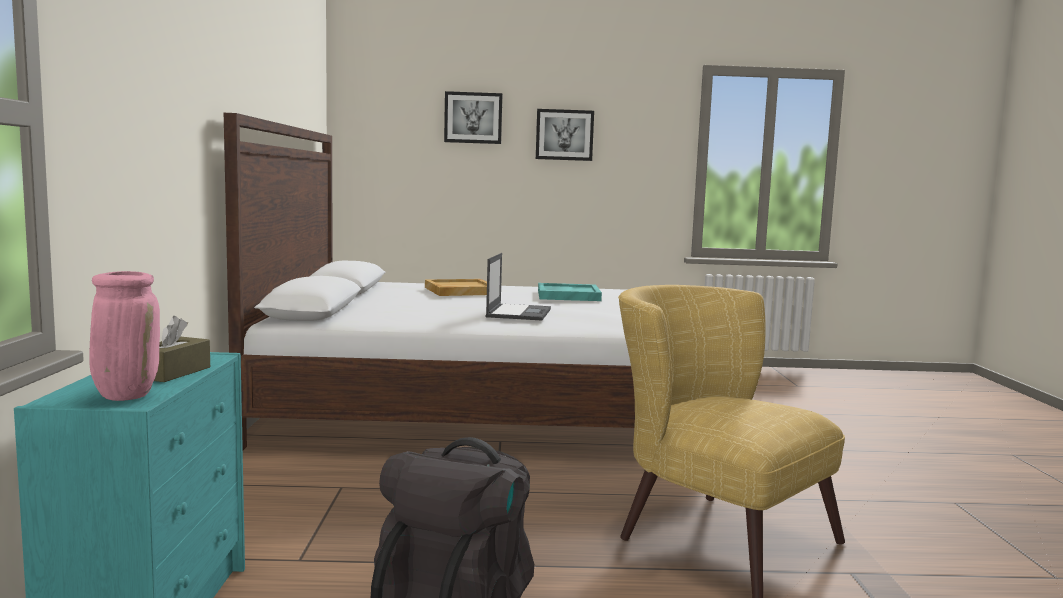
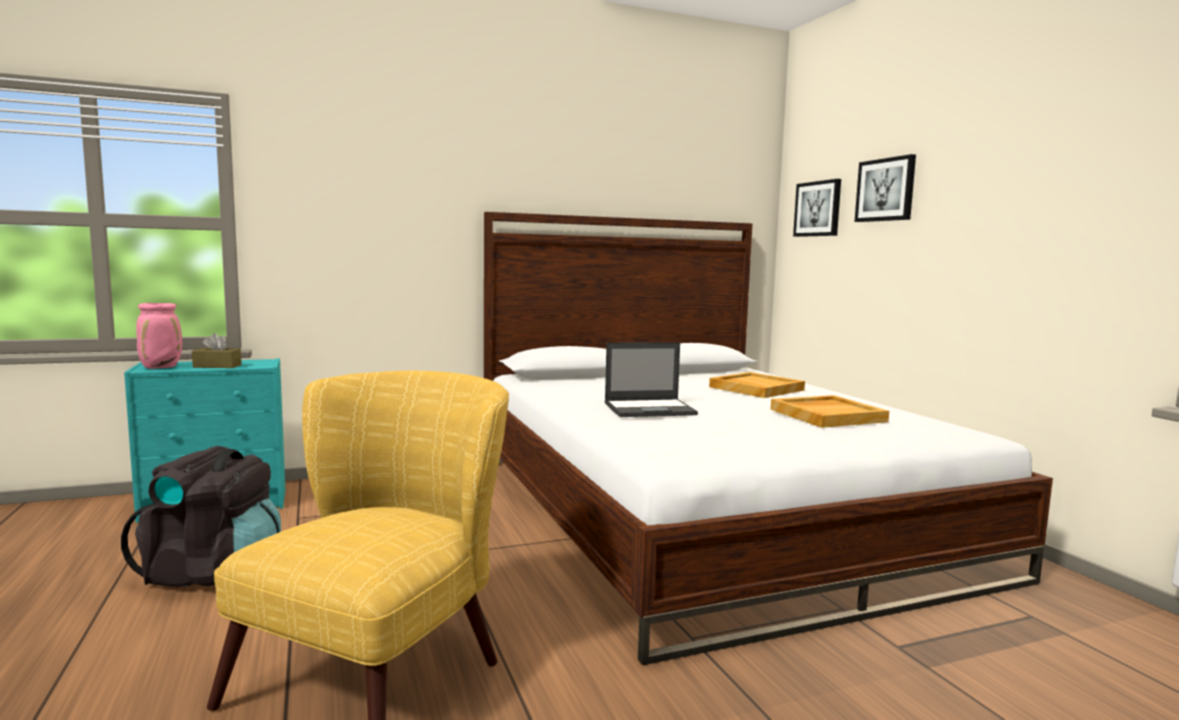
camera: 70 degrees right, 0 degrees up
(564, 135) = (982, 200): picture -> picture (818, 209)
(567, 295) = (827, 415): turquoise tray -> beige tray

